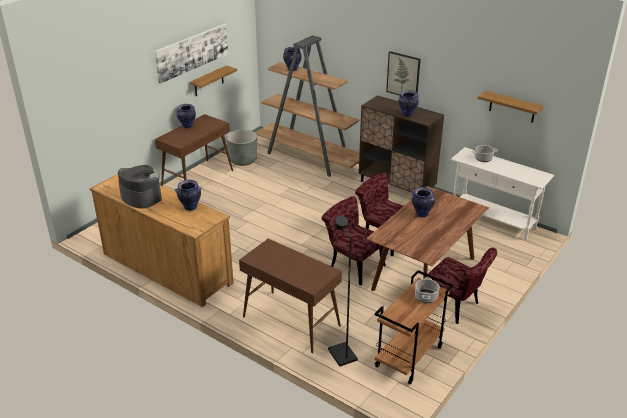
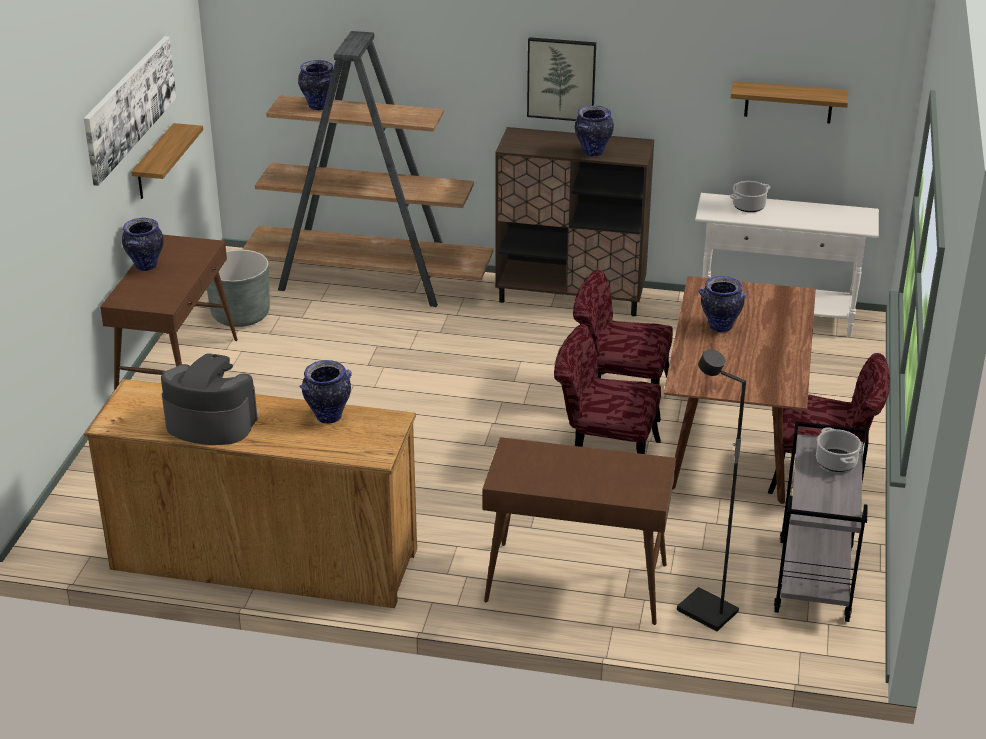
camera: 25 degrees left, 0 degrees up
(409, 357) = (814, 581): brown cart -> grey cart

